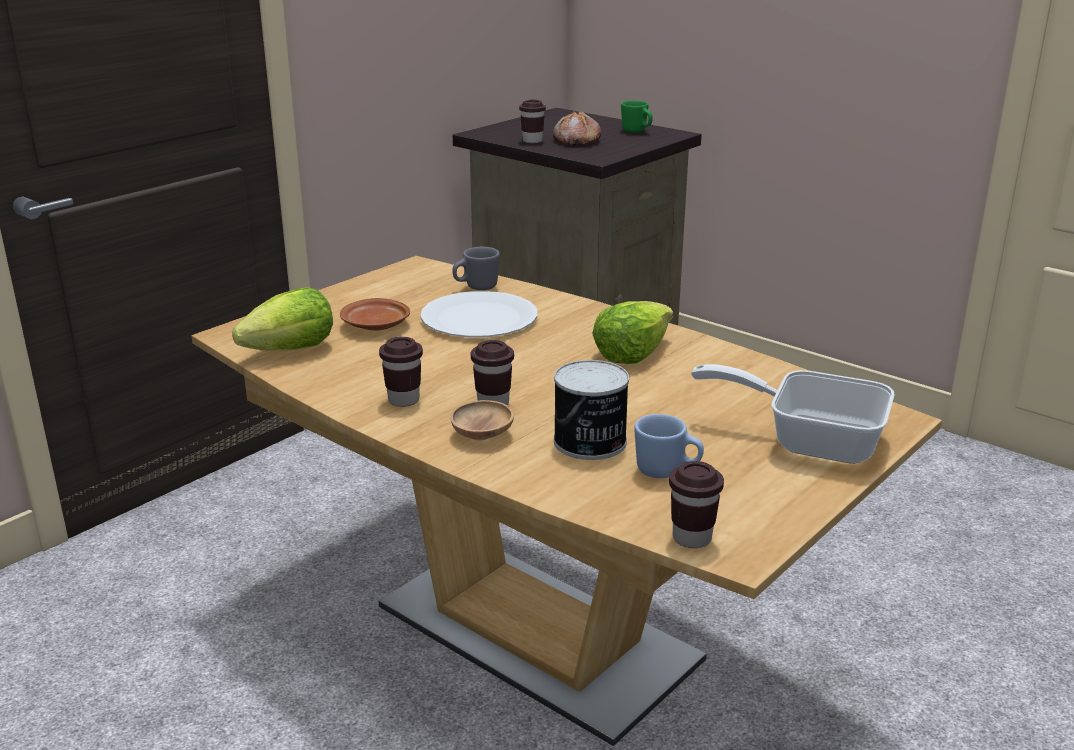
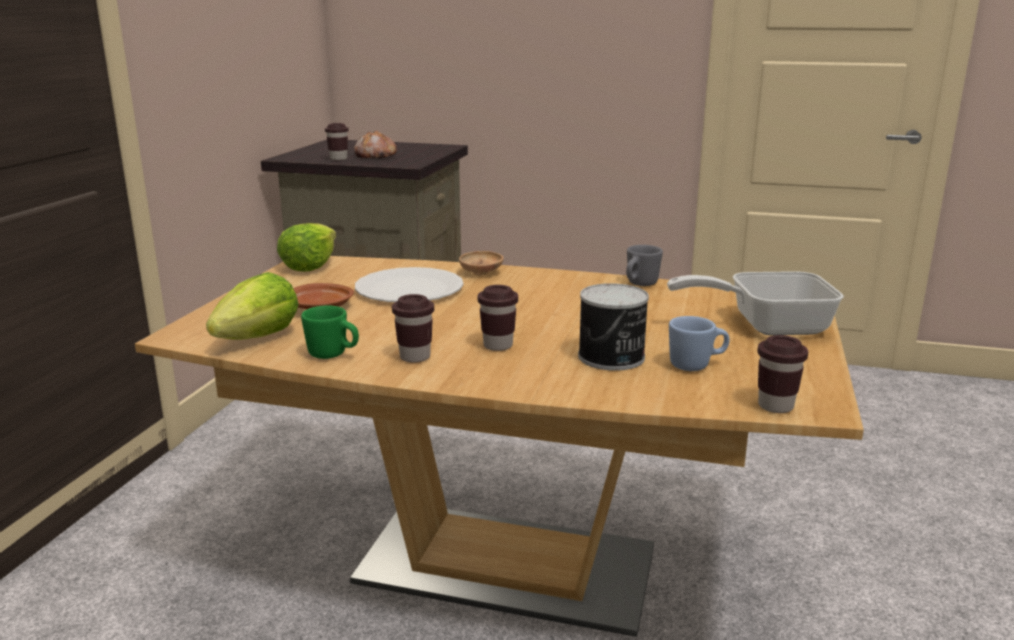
camera: 25 degrees left, 5 degrees down
(476, 287) = (379, 268): grey mug -> grey mug (639, 284)
(482, 435) = (517, 369): brown bowl -> brown bowl (481, 273)
(631, 353) = (565, 293): lettuce -> lettuce (310, 265)
(637, 131) = (416, 147): green mug -> green mug (333, 355)

